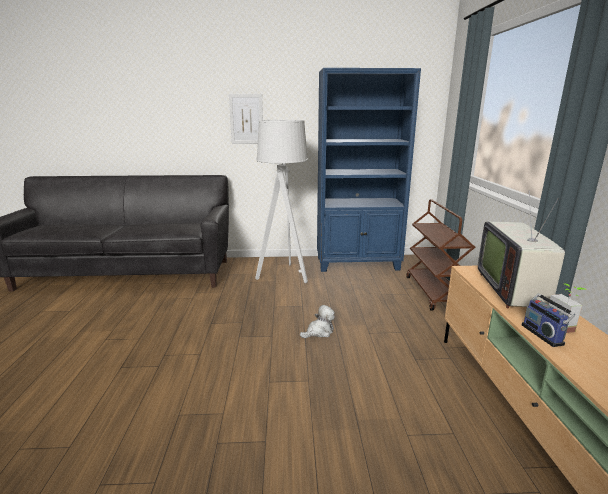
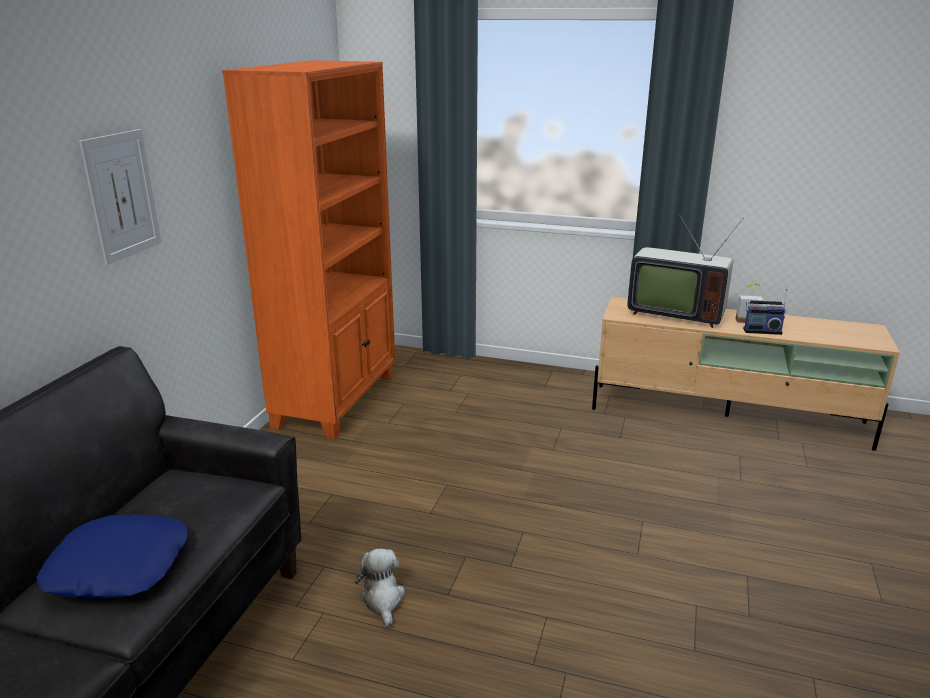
camera: 70 degrees left, 5 degrees up
(142, 227) = (119, 566): none -> blue pillow
(284, 275) = (315, 479): grey floor lamp -> none
(319, 332) = (532, 487): plush toy -> plush toy (382, 599)
(358, 264) = (337, 400): blue bookcase -> orange bookcase
(434, 293) = (478, 376): brown cart -> none

